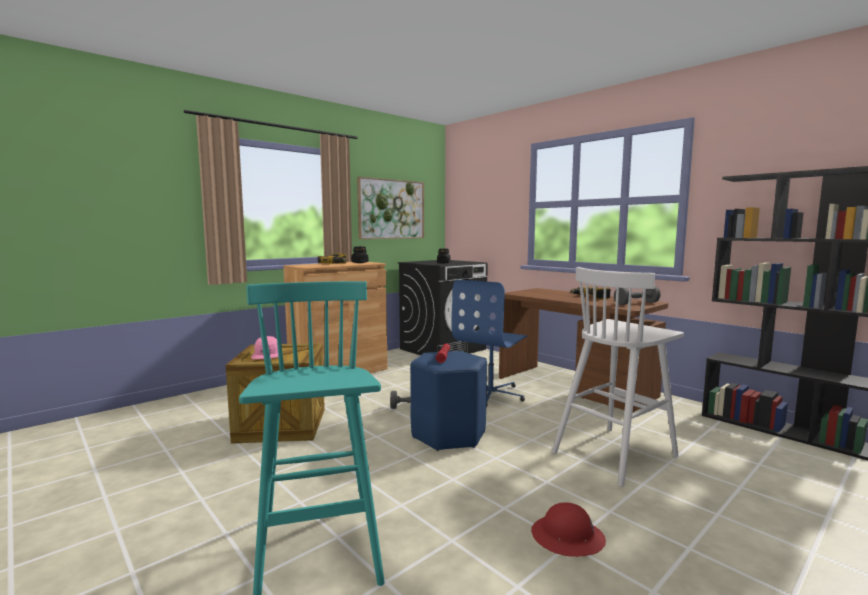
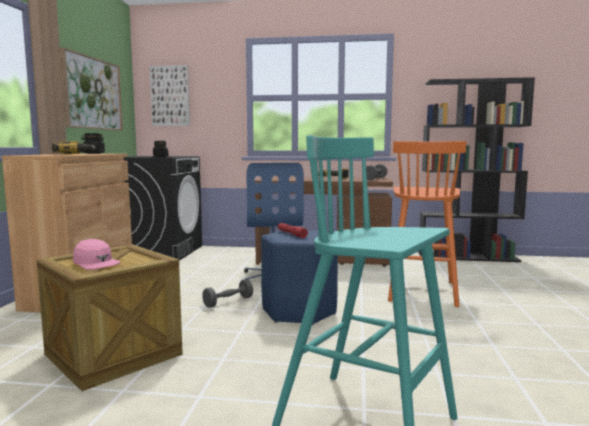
camera: 40 degrees left, 0 degrees up
(469, 205) = (170, 96): none -> picture
(567, 537) = (486, 343): red hard hat -> none
(615, 454) = (422, 291): white stool -> orange stool

